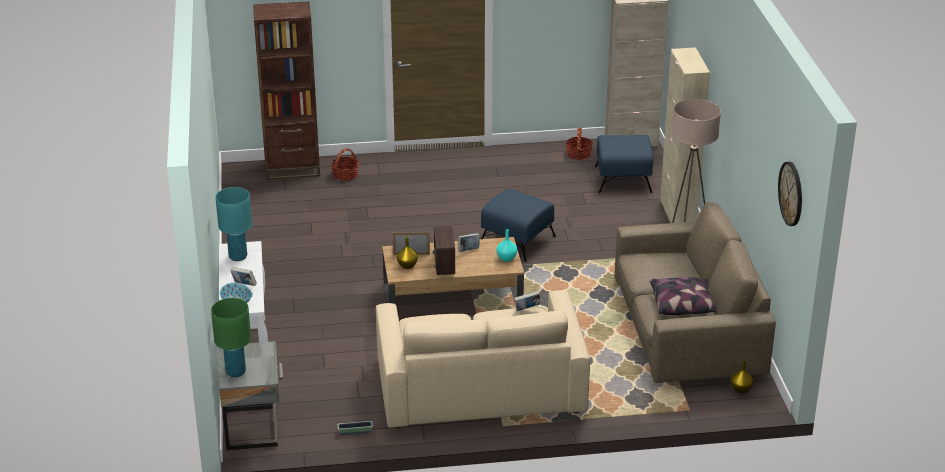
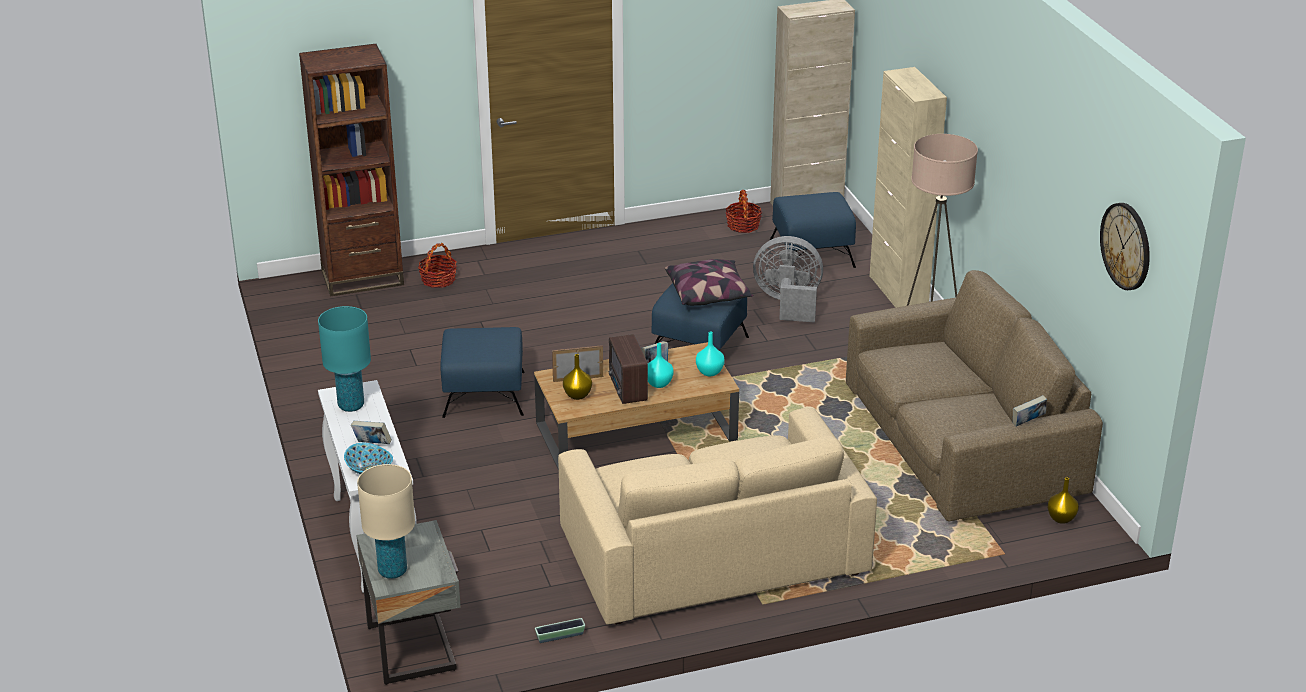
camera: 10 degrees left, 0 degrees up
(236, 372) = (393, 571): green table lamp -> beige table lamp
(353, 259) = (484, 394): none -> blue ottoman
(467, 263) = (658, 384): none -> turquoise vase
(527, 309) = (762, 439): book -> book (1028, 422)
(593, 215) = (788, 303): none -> grey fan
(682, 305) = (967, 412): pillow -> pillow (708, 294)

